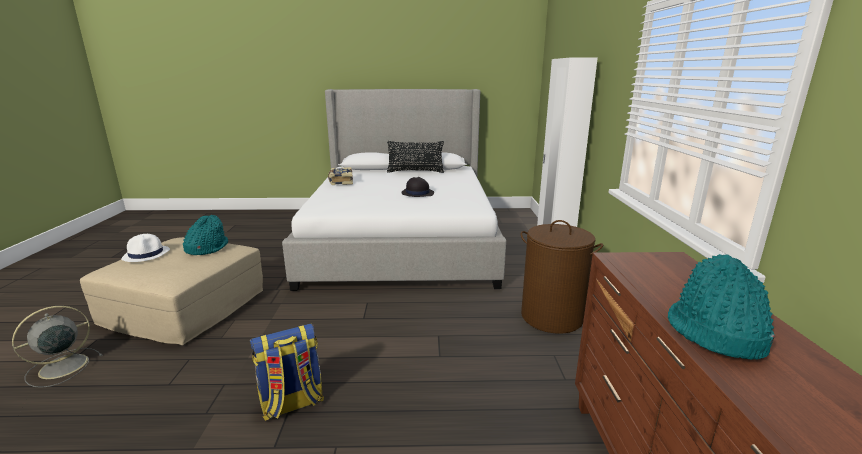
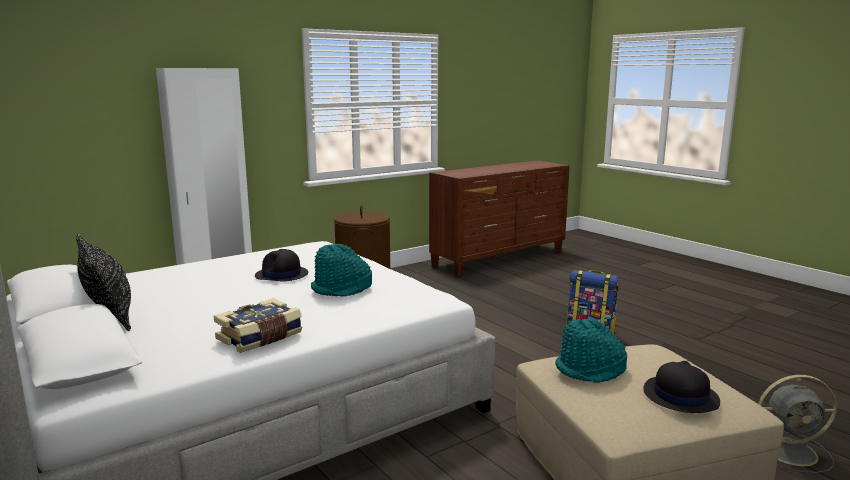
camera: 125 degrees left, 5 degrees down
(146, 254) = (680, 396): white hat -> black hat
(714, 333) = (505, 169): turquoise hat -> turquoise hat (342, 289)

